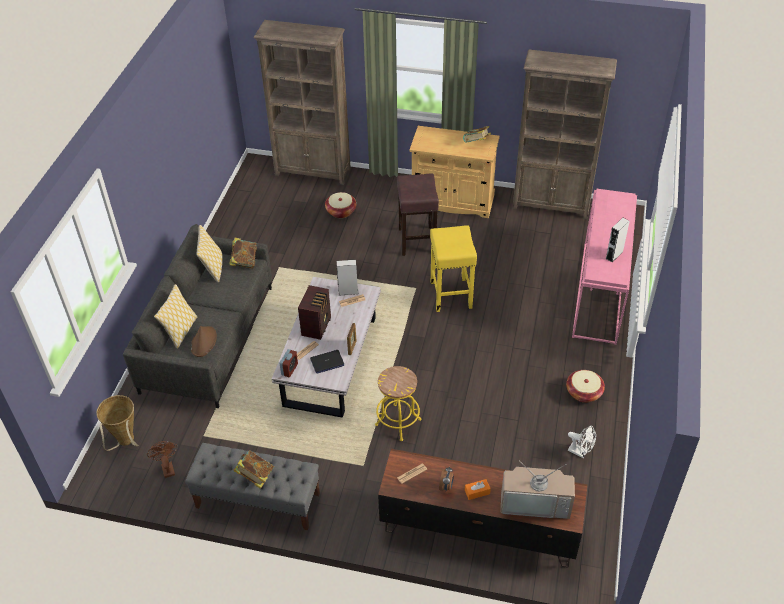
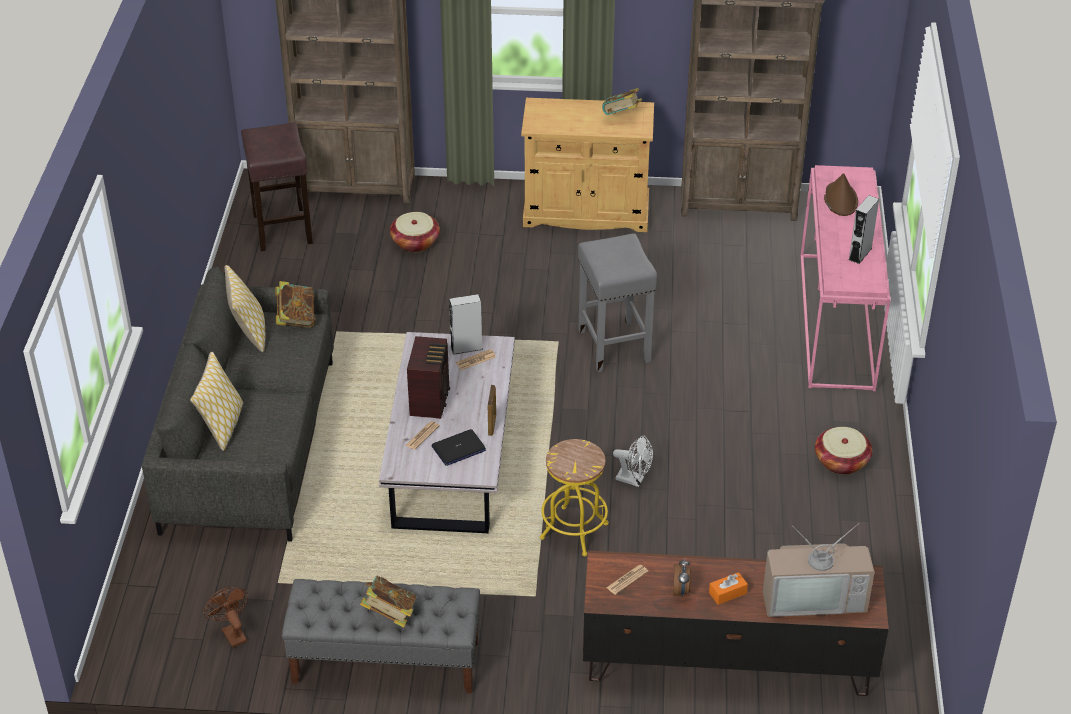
camera: 10 degrees left, 5 degrees down
(125, 443) = (156, 606): basket -> none
(204, 342) = (263, 437): brown hat -> brown hat (840, 199)
(289, 369) = (403, 464): alarm clock -> none
(416, 240) = (543, 273): brown stool -> brown stool (282, 228)
(450, 294) = (613, 345): yellow stool -> grey stool
(580, 452) = (853, 542): white fan -> white fan (634, 480)

